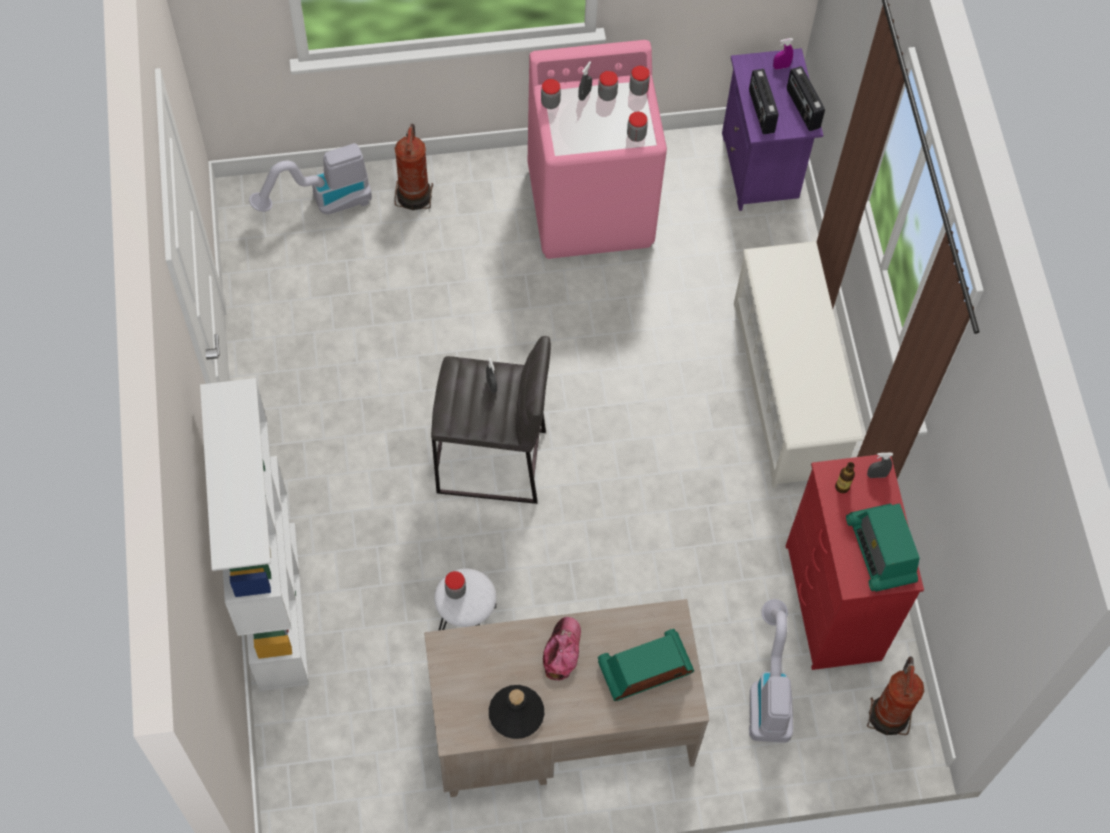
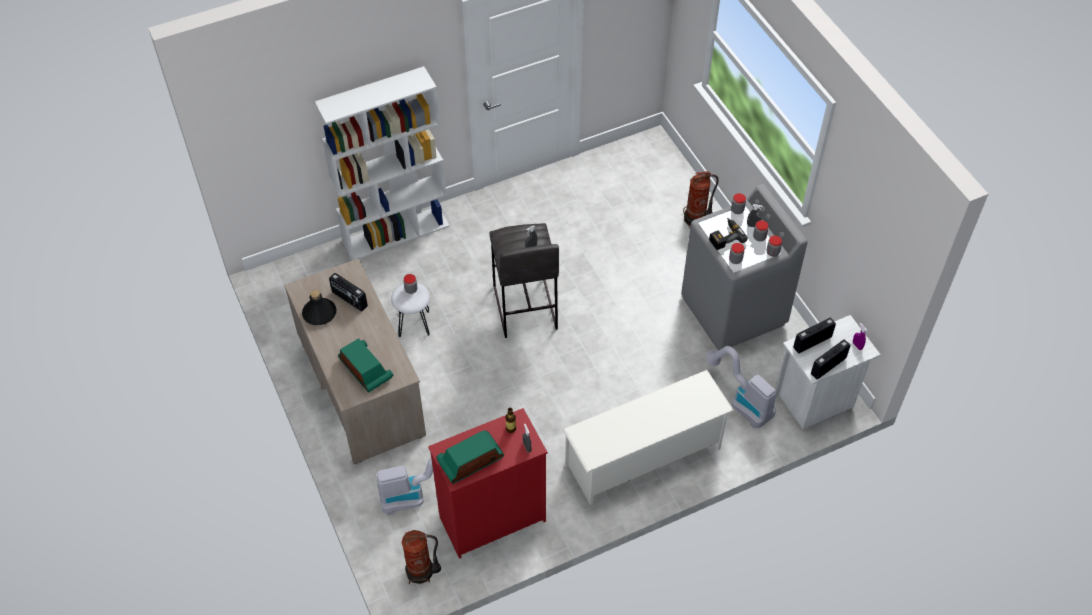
camera: 75 degrees right, 10 degrees down
(322, 203) = (667, 177): vacuum cleaner -> vacuum cleaner (741, 401)
(503, 663) = (349, 299): none -> radio
(562, 650) = (365, 325): cap -> none
(591, 207) = (733, 311): pink washing machine -> grey washing machine
(592, 133) = (725, 236): none -> power drill
(761, 168) = (815, 401): purple nightstand -> white nightstand

